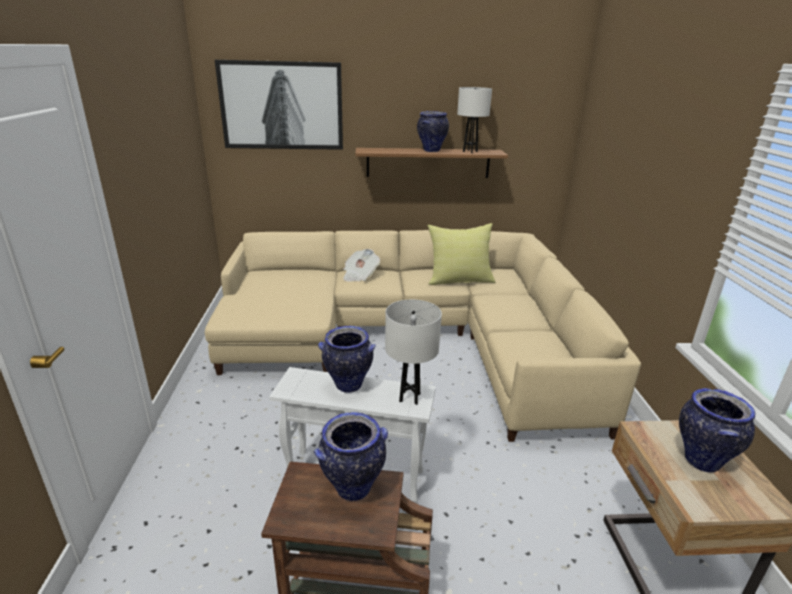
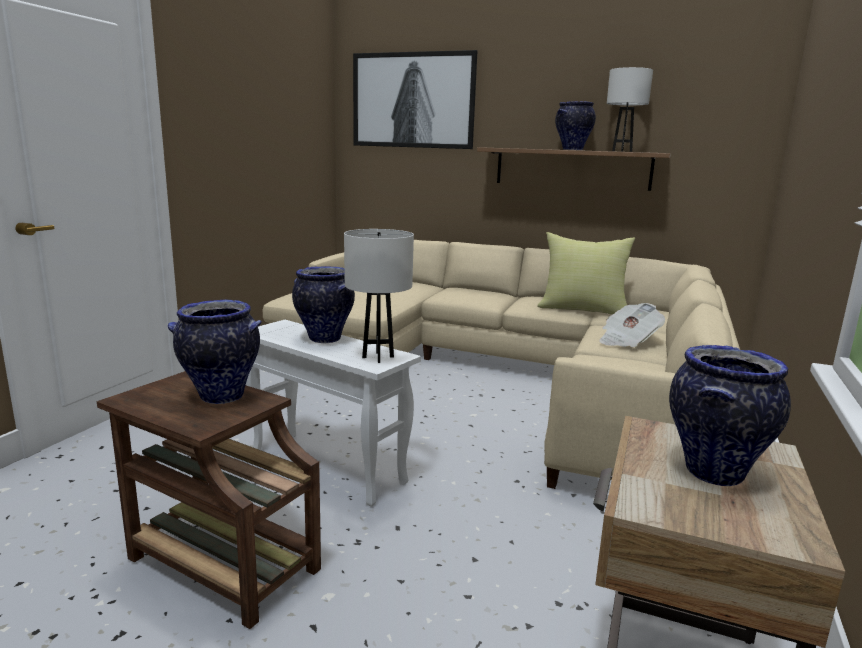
camera: 25 degrees right, 10 degrees down
(359, 275) = (462, 291): newspaper -> newspaper (627, 341)

